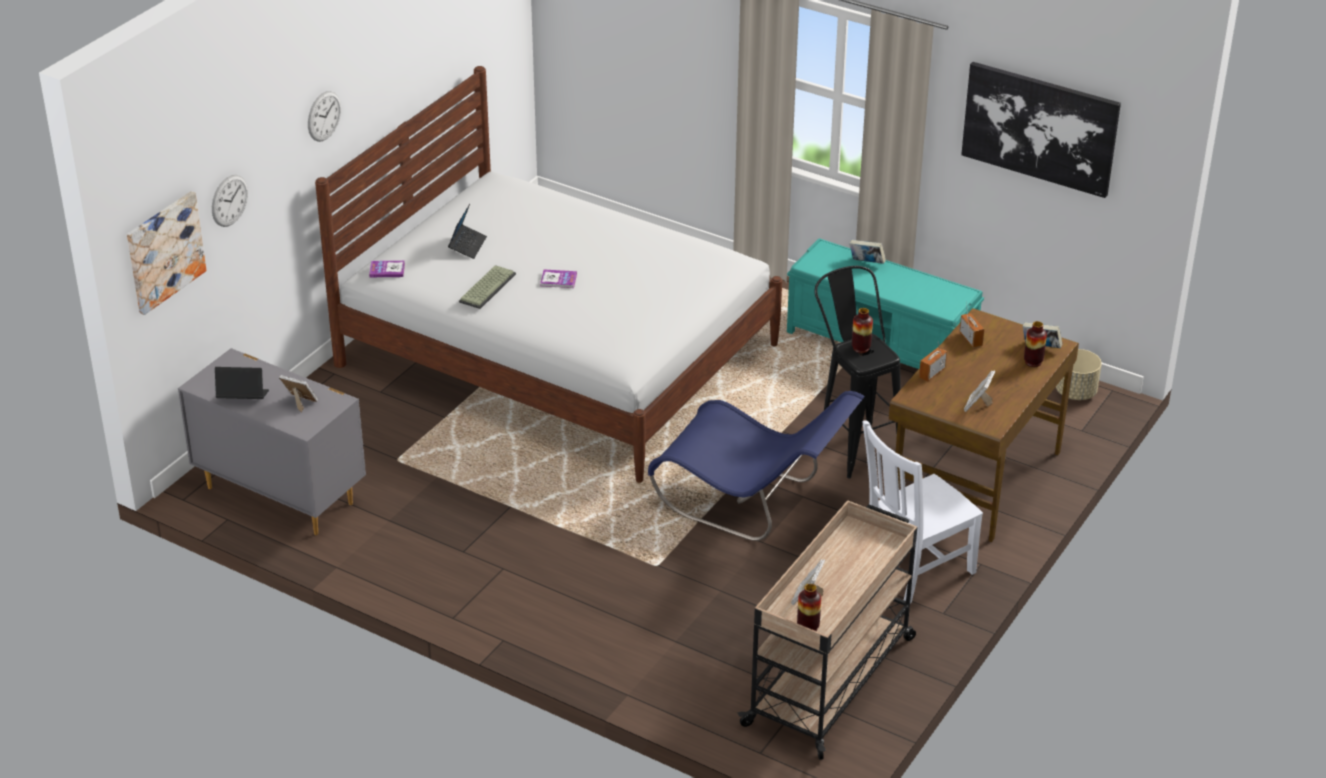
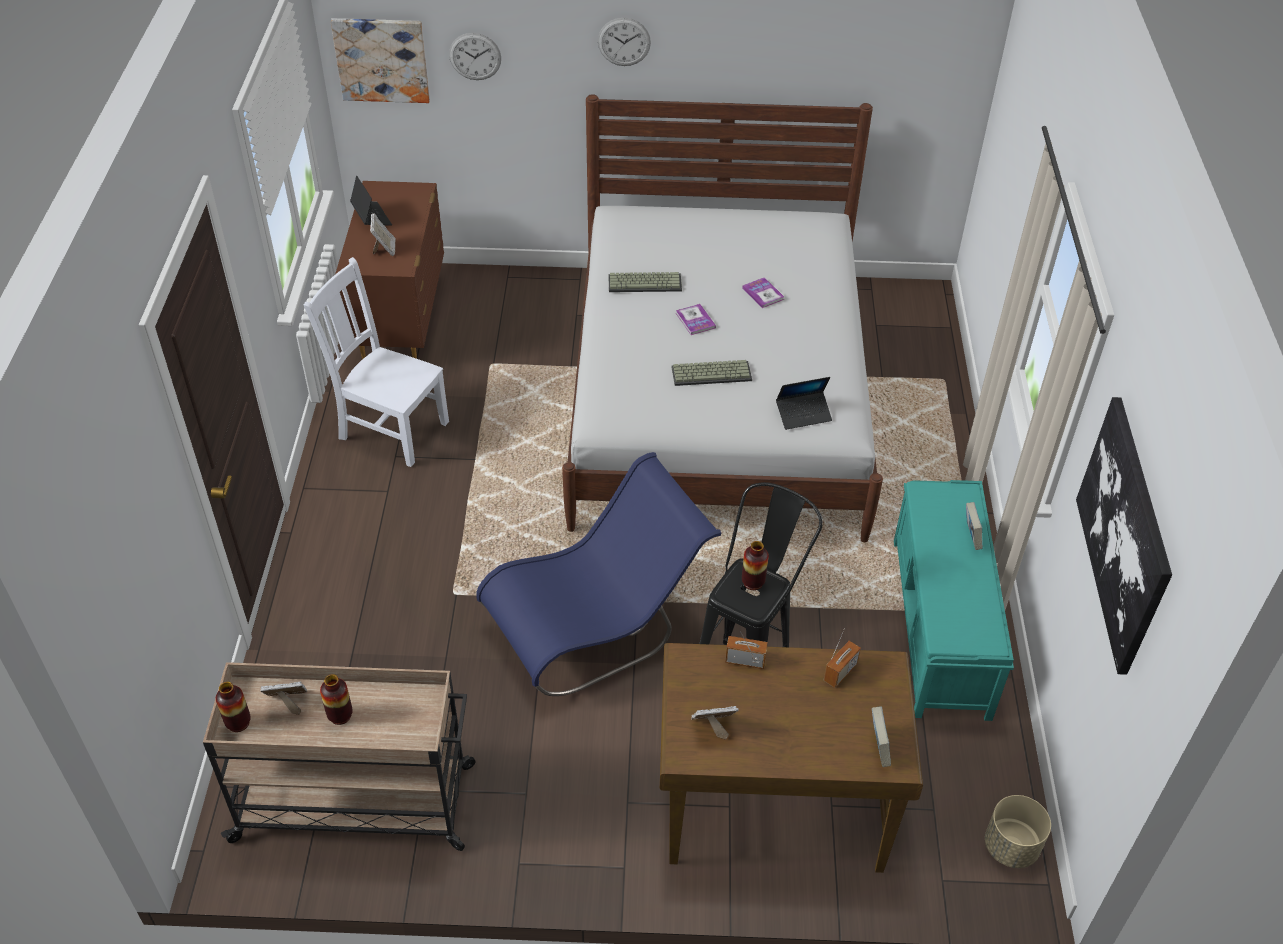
camera: 60 degrees right, 10 degrees up
(280, 494) = (401, 320): grey dresser -> brown dresser
(387, 270) = (624, 217): book -> book (763, 294)
(467, 245) = (700, 245): laptop -> laptop (803, 414)
(627, 294) = (712, 373): none -> keyboard
(752, 502) = (596, 626): blue chair -> blue chair turned 120 degrees counterclockwise
(913, 570) = (574, 807): white chair -> white chair (390, 428)
(1033, 362) = (841, 750): vase -> vase (340, 715)

